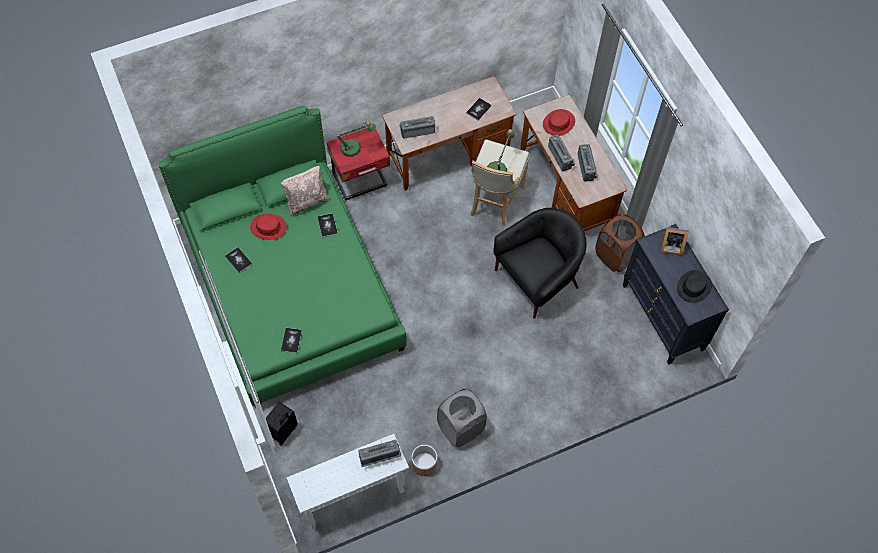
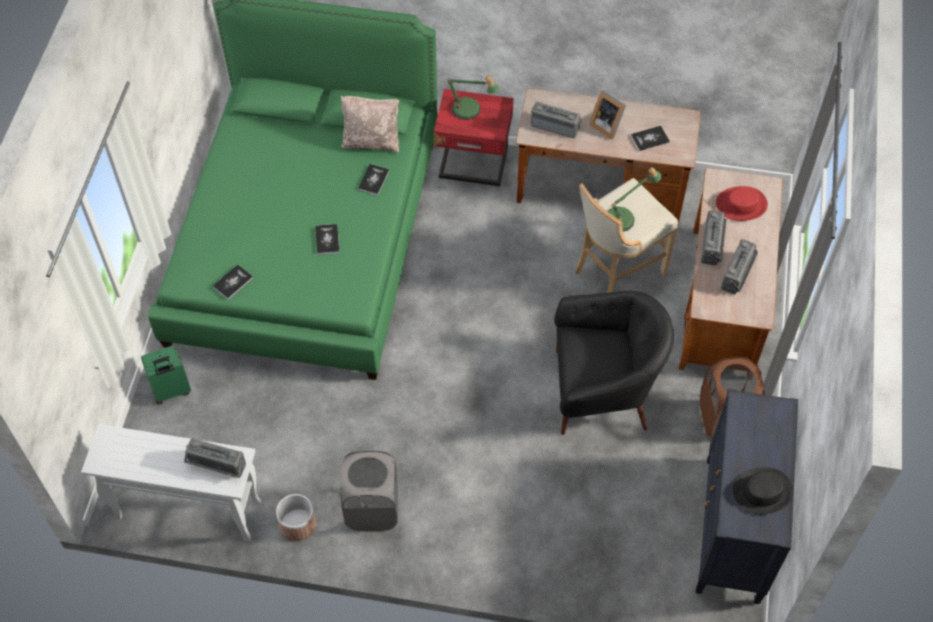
camera: 35 degrees right, 5 degrees down
(238, 260) = (246, 165): book -> book (327, 240)
(268, 227) = (307, 147): red hat -> none
(283, 432) = (172, 391): black suitcase -> green suitcase
(670, 246) = (768, 422): picture frame -> picture frame (607, 125)

